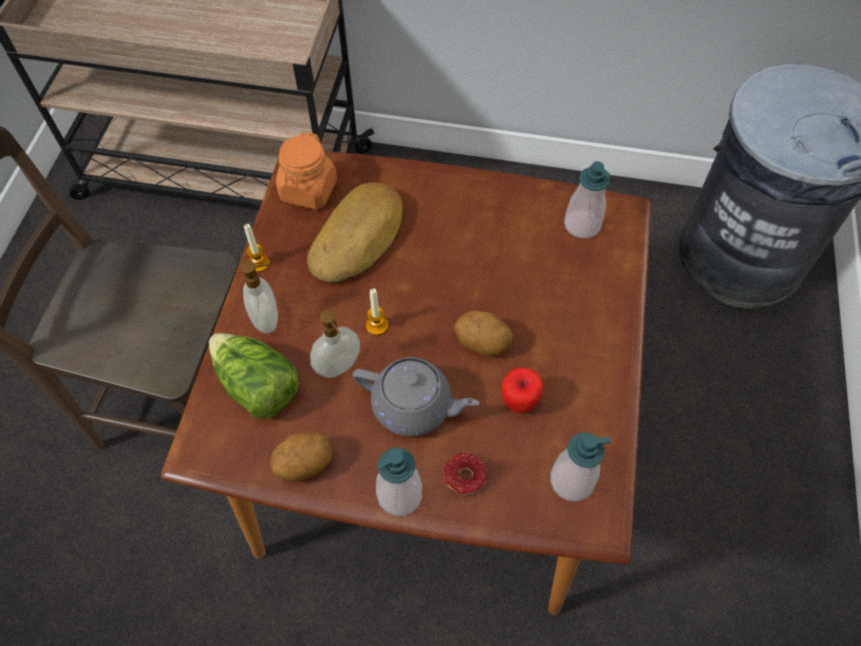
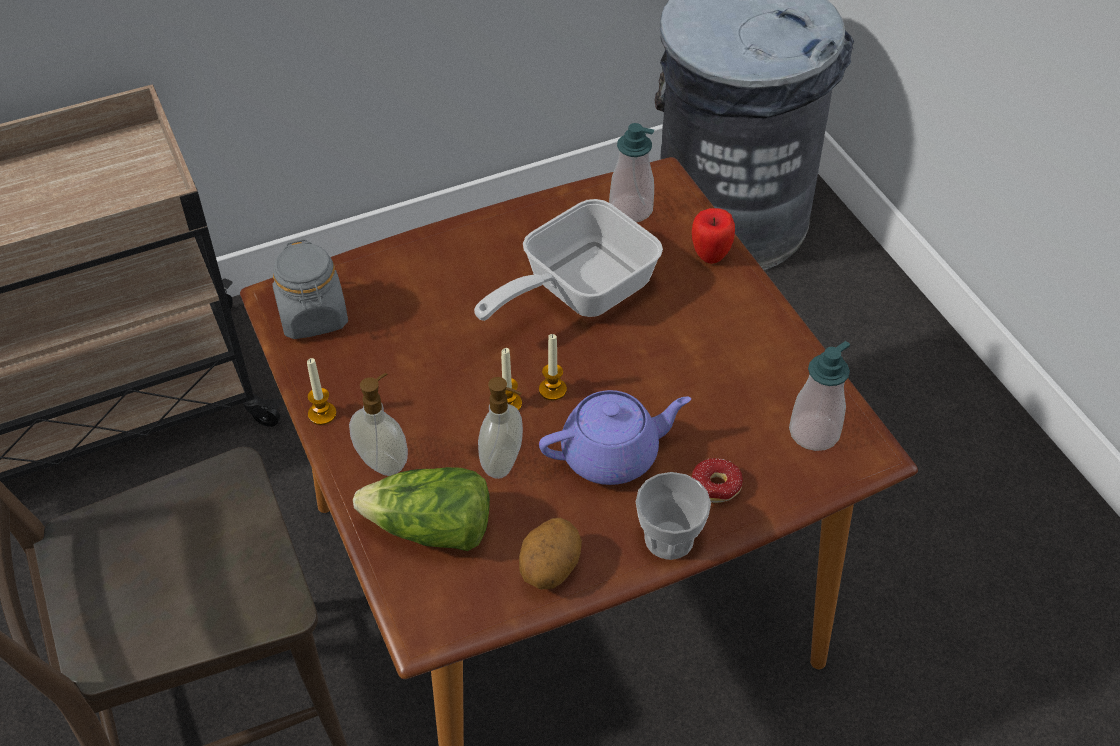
camera: 35 degrees left, 10 degrees down
(308, 190) = (313, 316): orange jar -> grey jar
(359, 238) = (414, 333): bread -> none
(399, 495) = (669, 539): soap dispenser -> cup
(414, 333) = (552, 390): none -> candle
(414, 406) = (612, 454): grey teapot -> purple teapot
(482, 343) = (628, 362): potato -> none
(491, 267) = (576, 291): none -> frying pan
(519, 402) = (709, 395): apple -> apple (710, 255)

